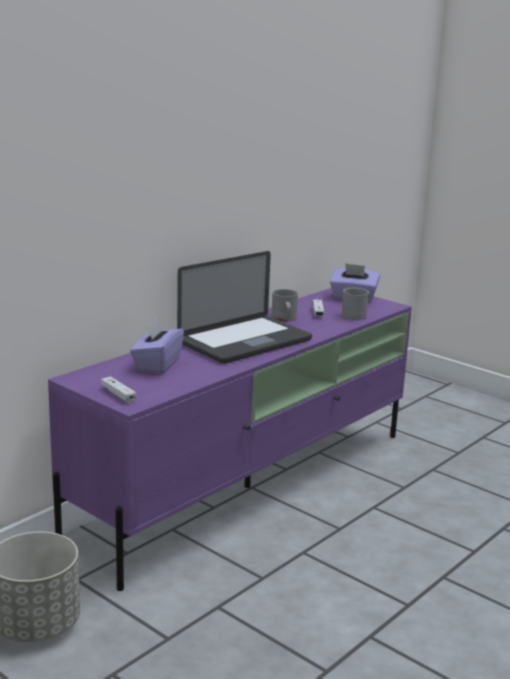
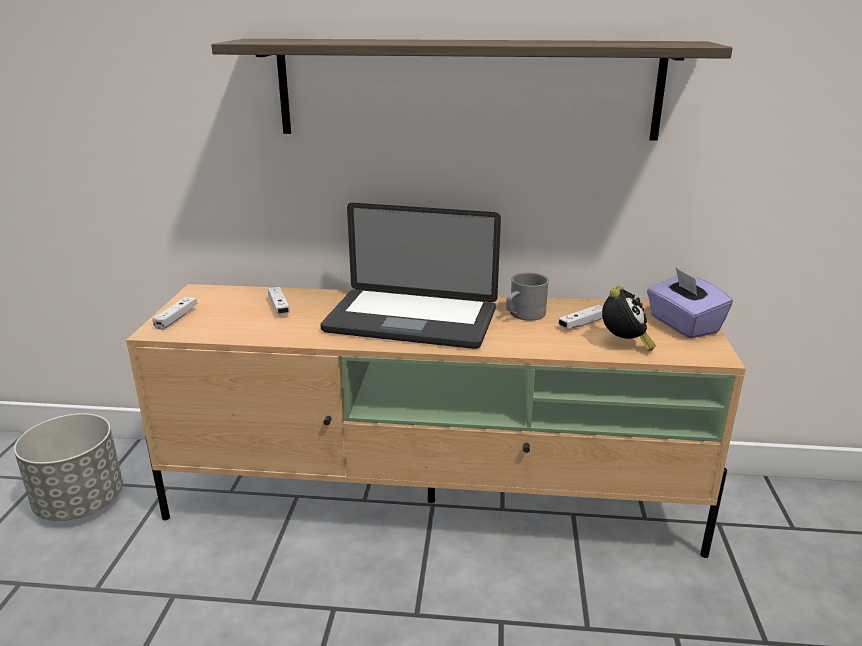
camera: 55 degrees right, 5 degrees up
(157, 365) = (279, 307): purple tissue box -> white game controller
(225, 170) = (467, 89): none -> shelf
(250, 485) = (434, 502): purple tv stand -> beige tv stand
(355, 314) = (624, 344): grey mug -> alarm clock

